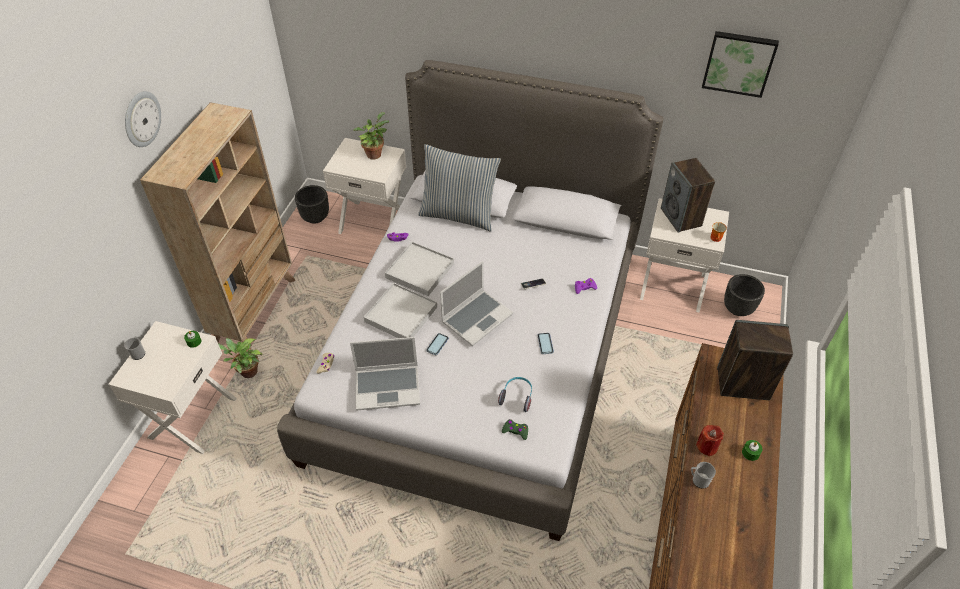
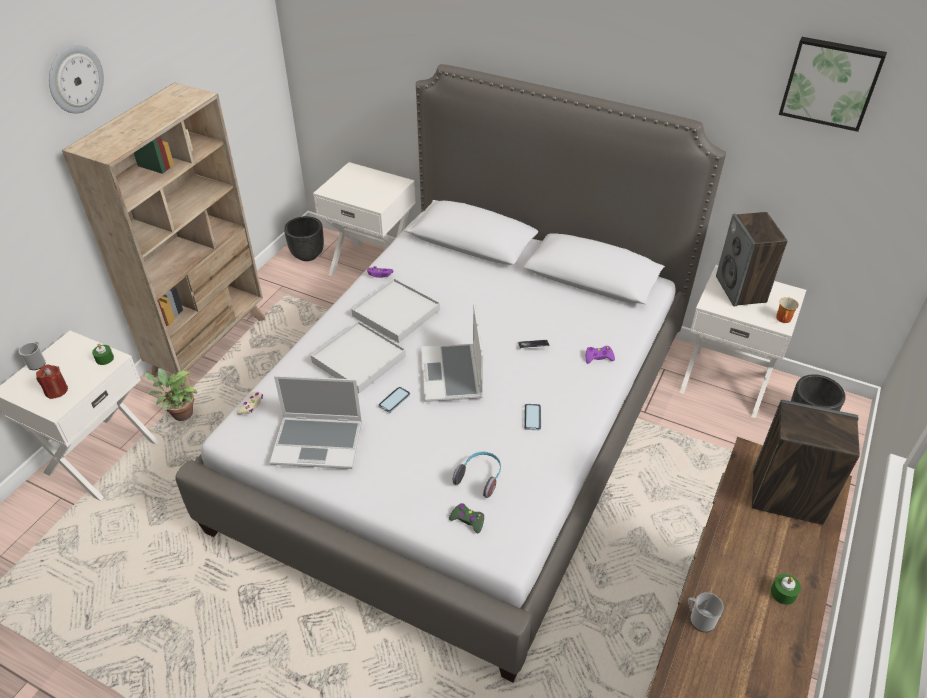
camera: 10 degrees right, 5 degrees down
(374, 153) = (377, 181): potted plant -> none
(458, 215) = (460, 257): pillow -> none
(477, 317) = (452, 375): laptop -> laptop turned 120 degrees clockwise
(707, 446) = (720, 574): red candle -> red candle (56, 390)

